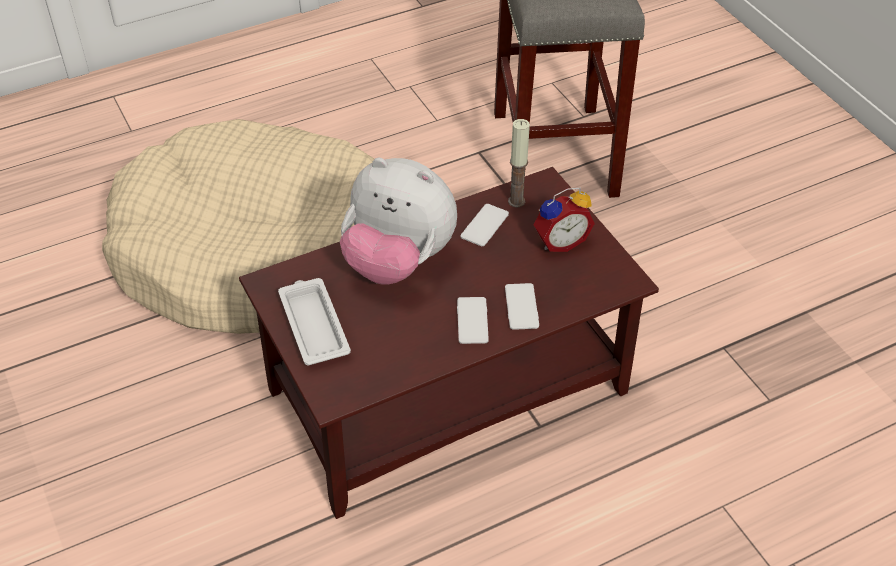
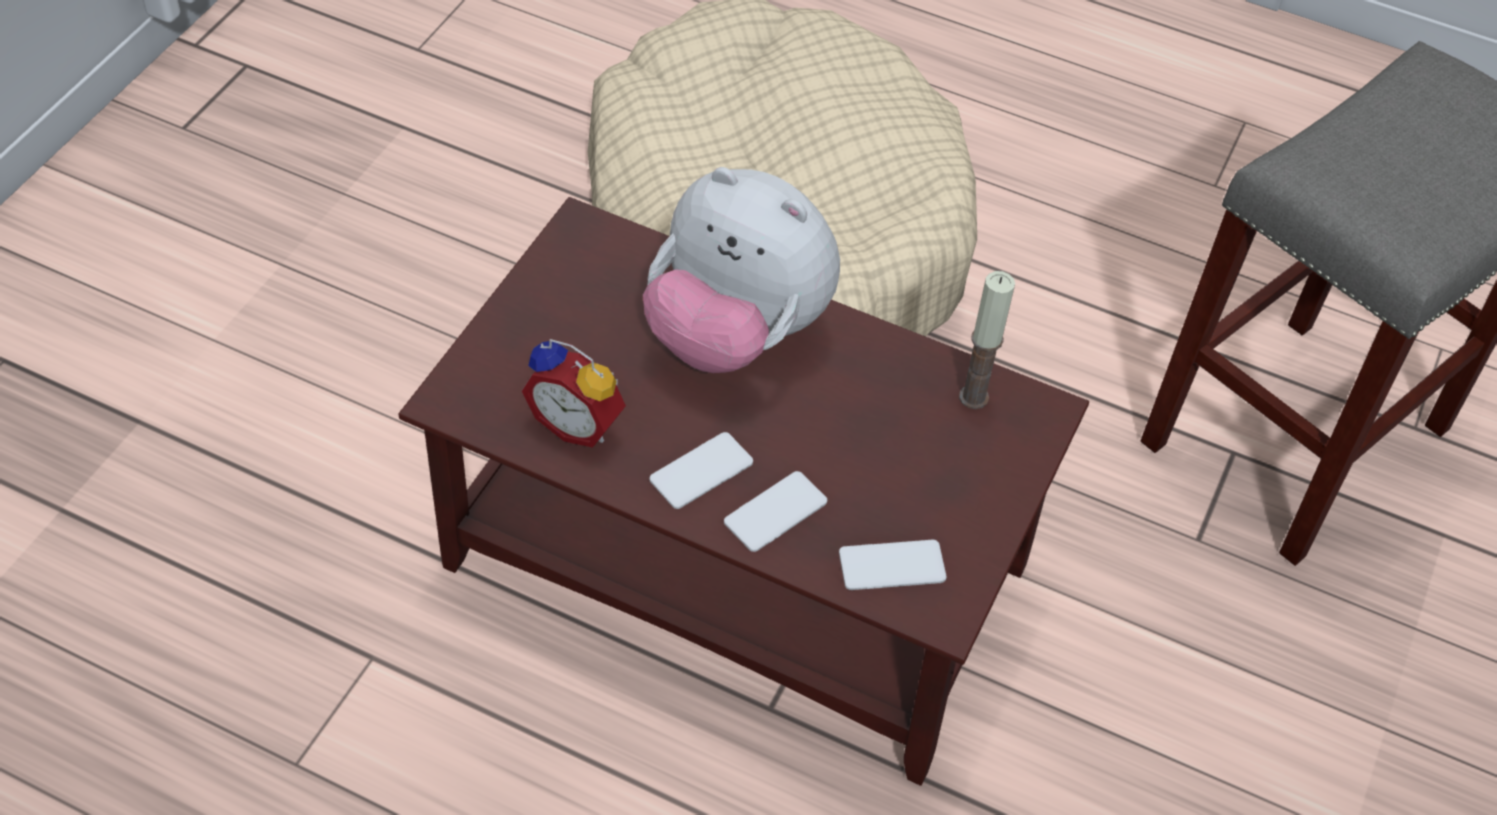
camera: 50 degrees right, 5 degrees up
(313, 325) = (552, 313): white tray -> none
(398, 262) = (736, 333): plush toy -> plush toy turned 45 degrees counterclockwise
(484, 226) = (890, 388): phone -> phone (892, 566)
(560, 241) = (943, 489): alarm clock -> alarm clock (579, 423)

